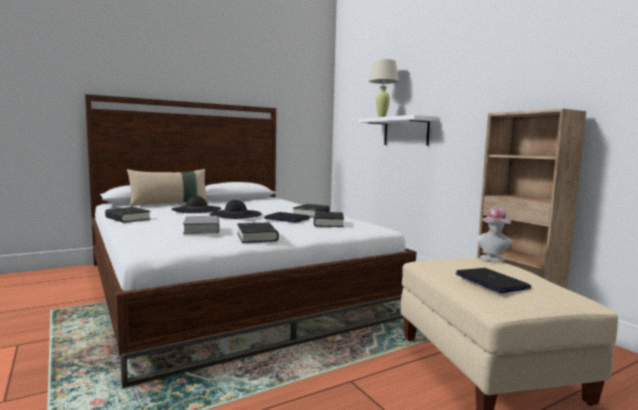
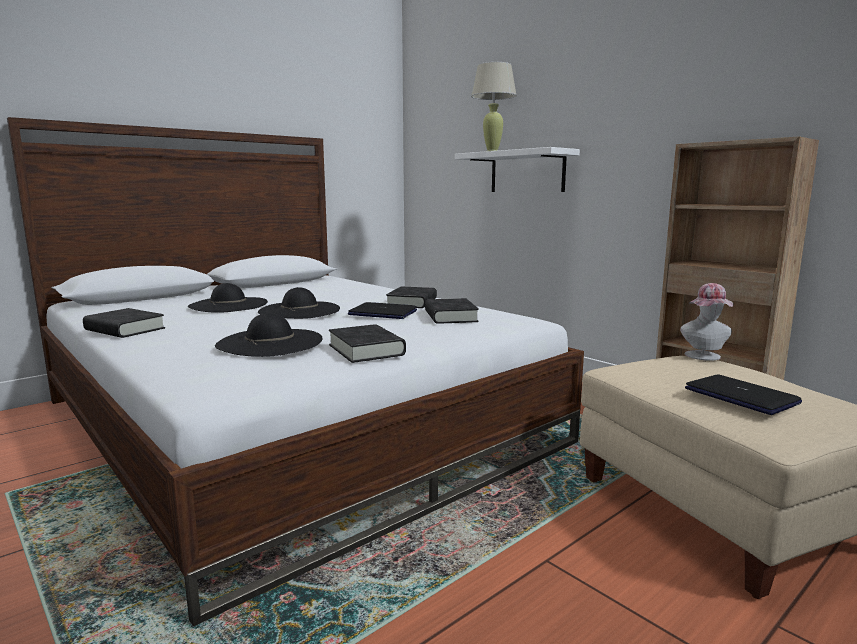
camera: 10 degrees left, 5 degrees up
(170, 204) = (177, 298): beige pillow -> none
(202, 229) = (270, 342): grey book -> black hat

